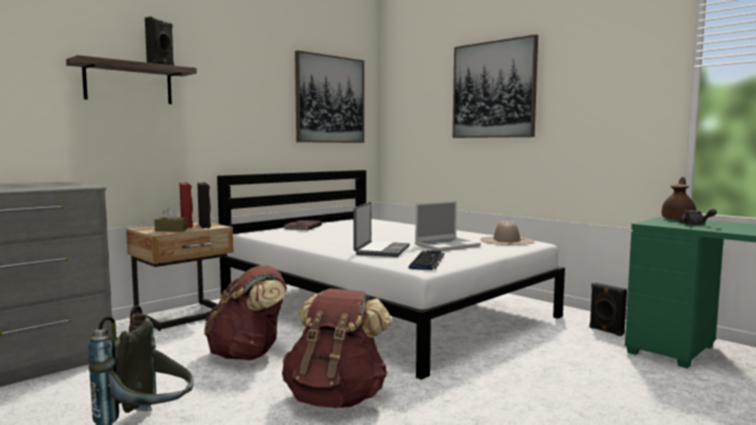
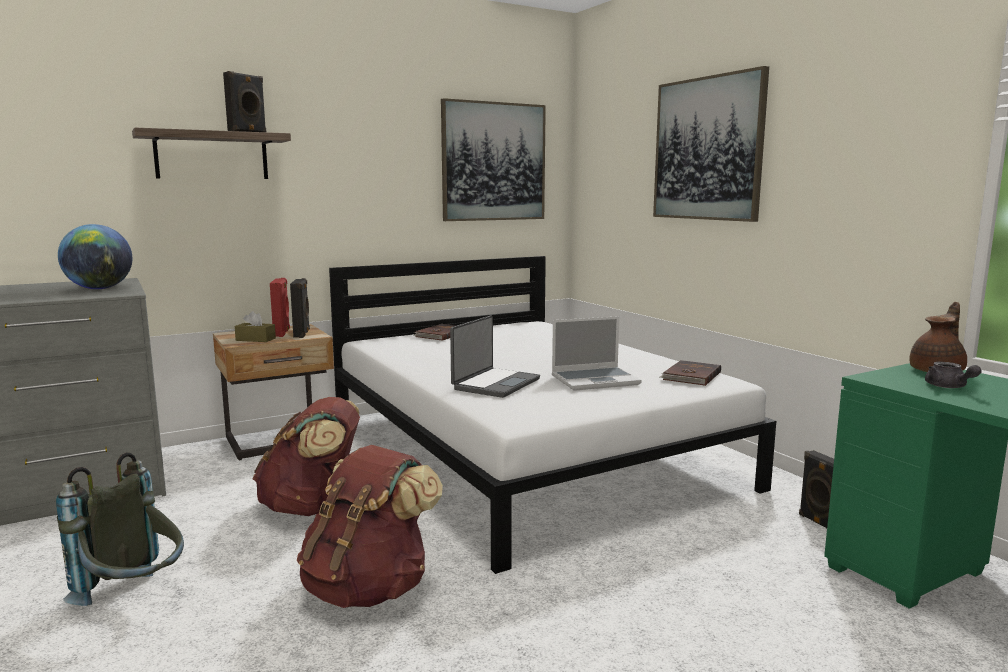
camera: 15 degrees right, 5 degrees up
(54, 185) = (99, 289): none -> globe
(427, 261) = (535, 409): keyboard -> none
(506, 240) = (690, 376): beige hat -> brown book

